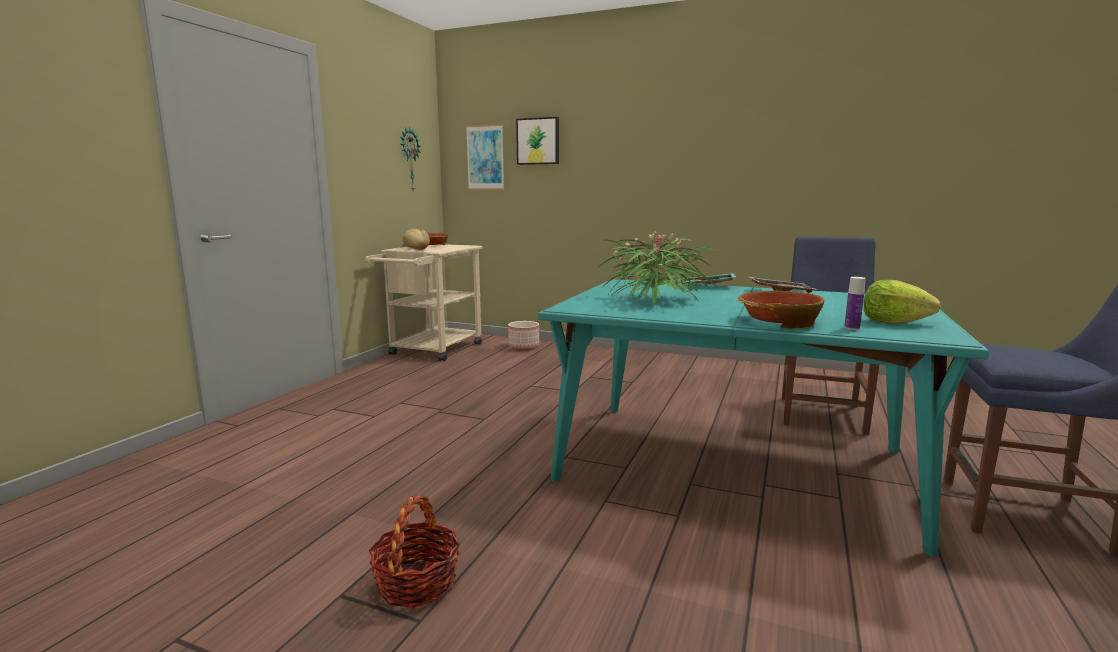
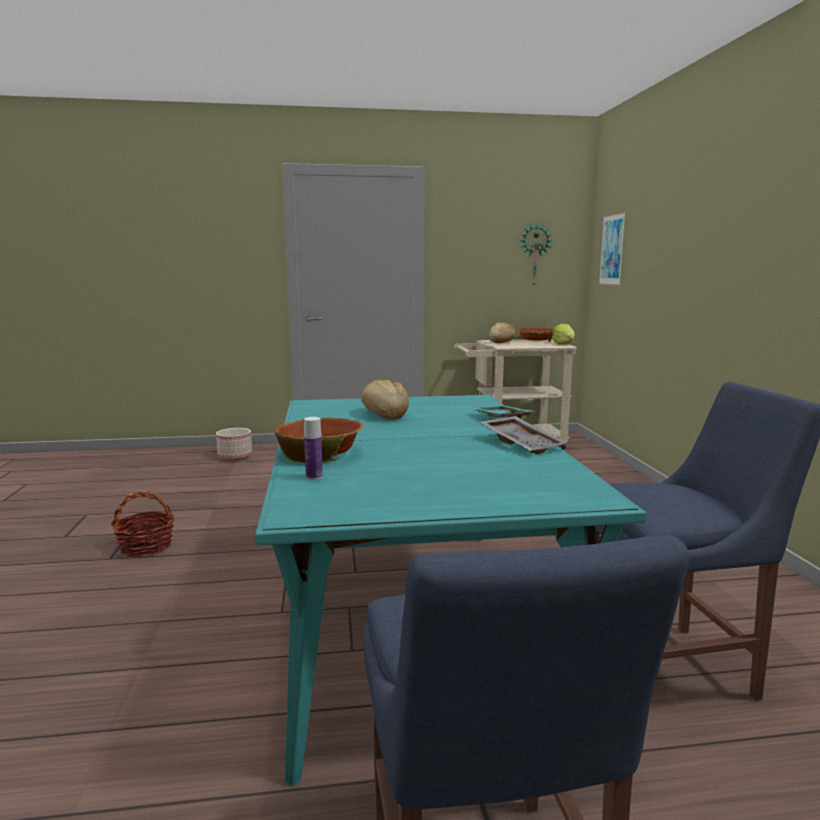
camera: 60 degrees right, 0 degrees up
(524, 347) = (590, 465): planter -> planter (235, 456)
(538, 141) = (647, 229): picture -> none
(655, 300) = (384, 414): potted plant -> bread
(893, 322) = (373, 492): lettuce -> lettuce (564, 344)

